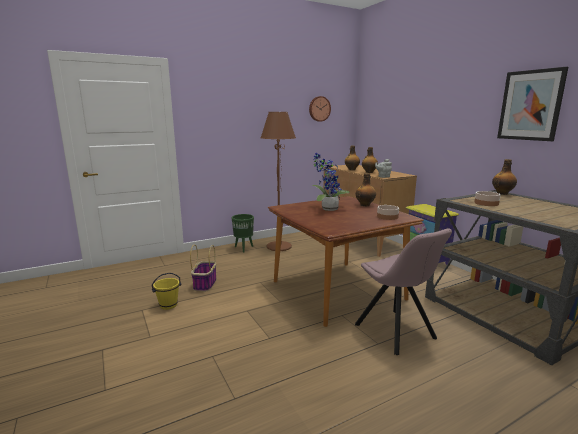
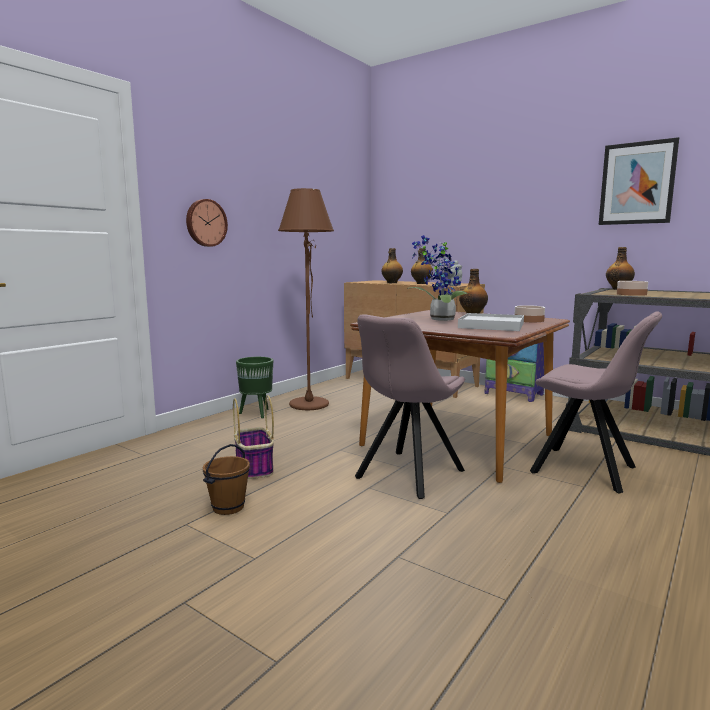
camera: 25 degrees left, 5 degrees down
(168, 305) = (228, 507): yellow bucket -> brown bucket
(278, 307) = (408, 474): none -> pink chair
(319, 109) = (332, 198): wall clock -> wall clock (205, 223)
(345, 220) = (491, 326): none -> white tray

